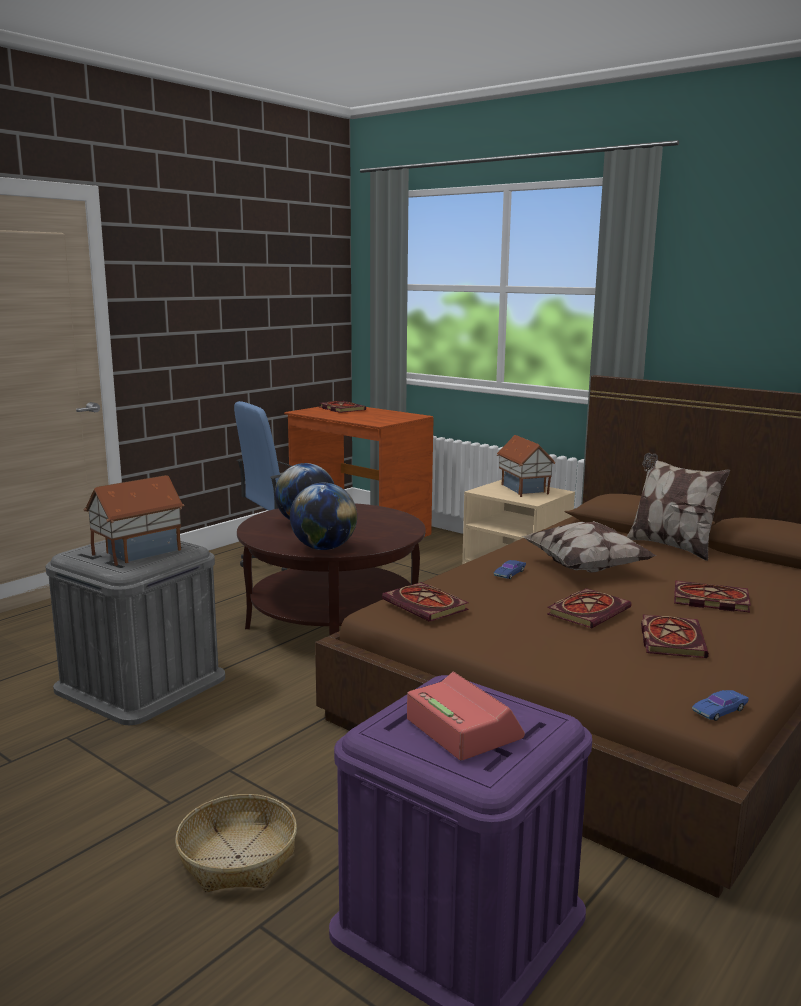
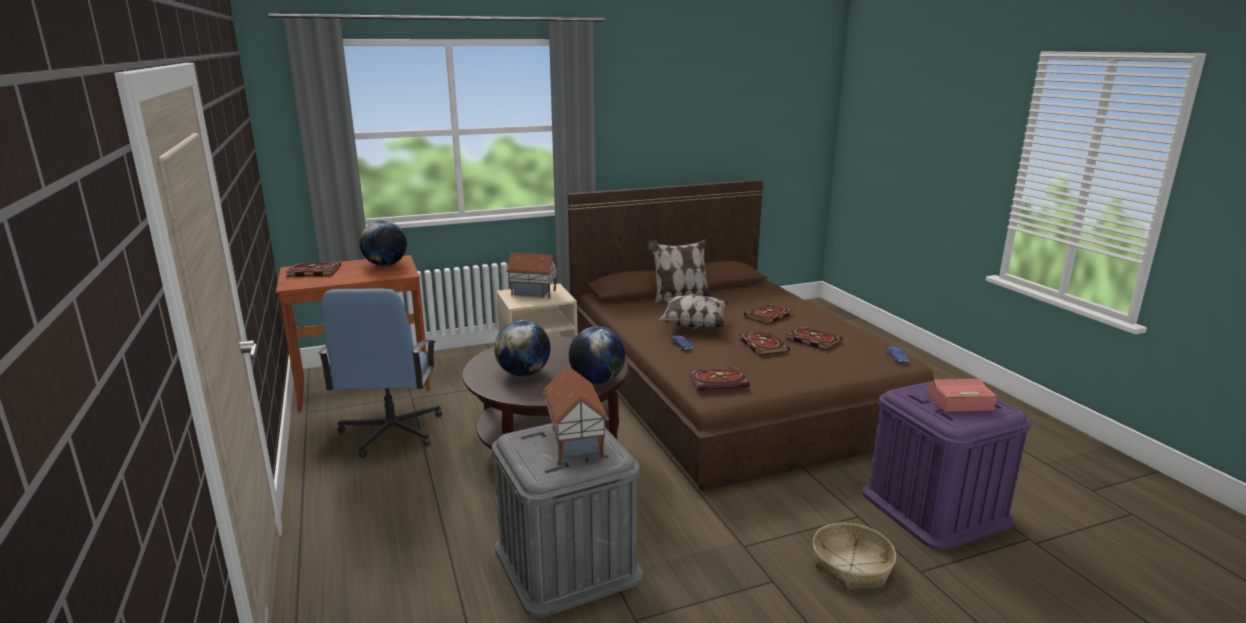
camera: 60 degrees left, 5 degrees up
(391, 416) = (386, 265): none -> globe

